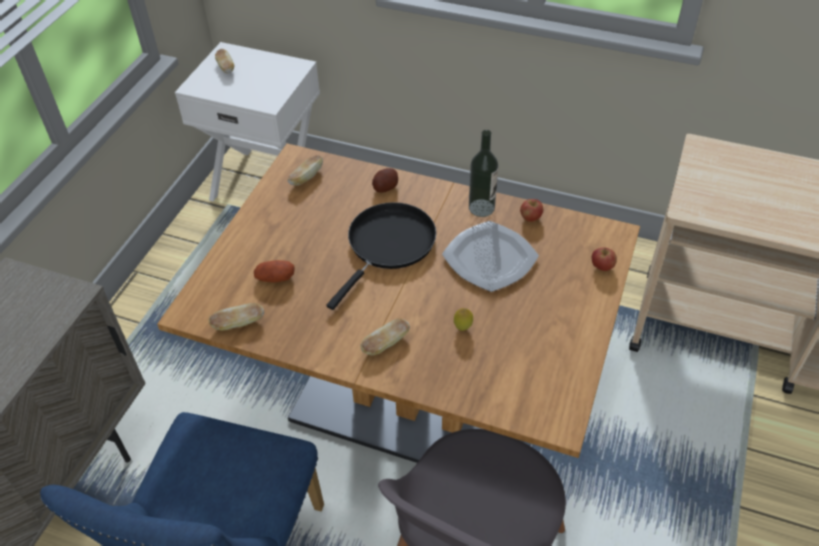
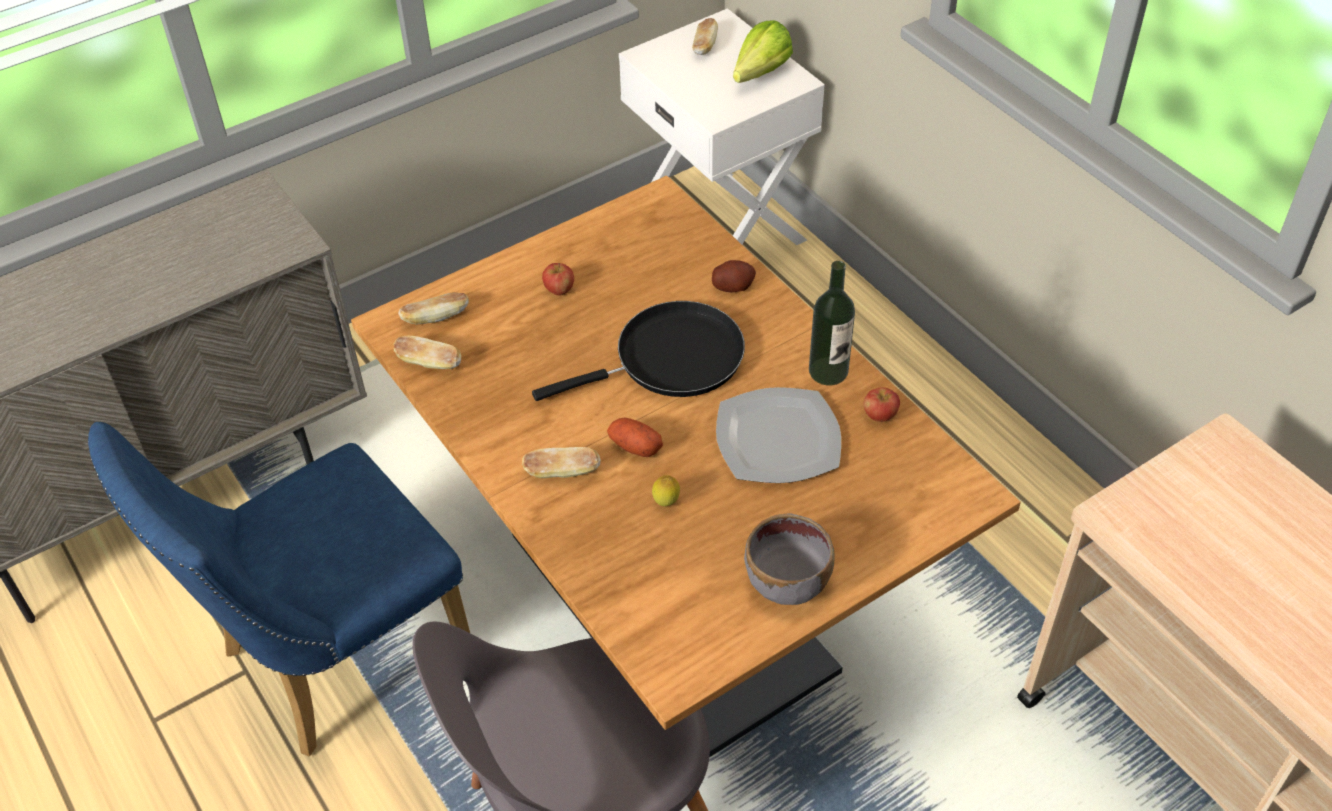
camera: 35 degrees right, 0 degrees up
(272, 72) = (755, 76): none -> lettuce
(275, 278) = (511, 332): potato -> potato (635, 446)
(306, 177) = (651, 229): bread -> bread (435, 318)
(569, 334) = (787, 583): none -> grey bowl
(602, 267) = (912, 526): apple -> apple (559, 290)

